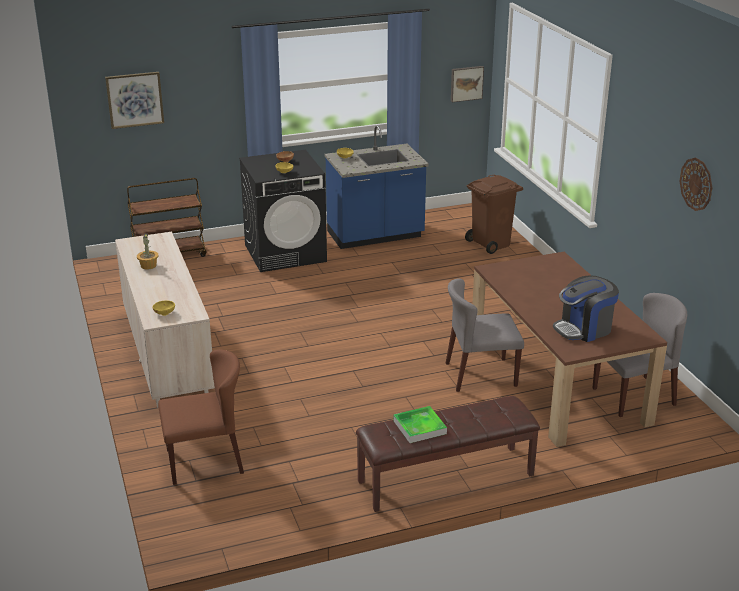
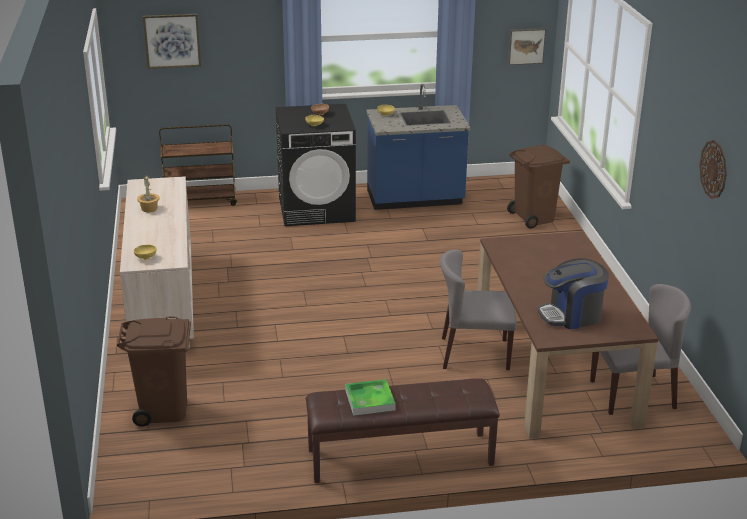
camera: 10 degrees right, 0 degrees up
(205, 460) = (164, 410): brown chair -> brown trash can

